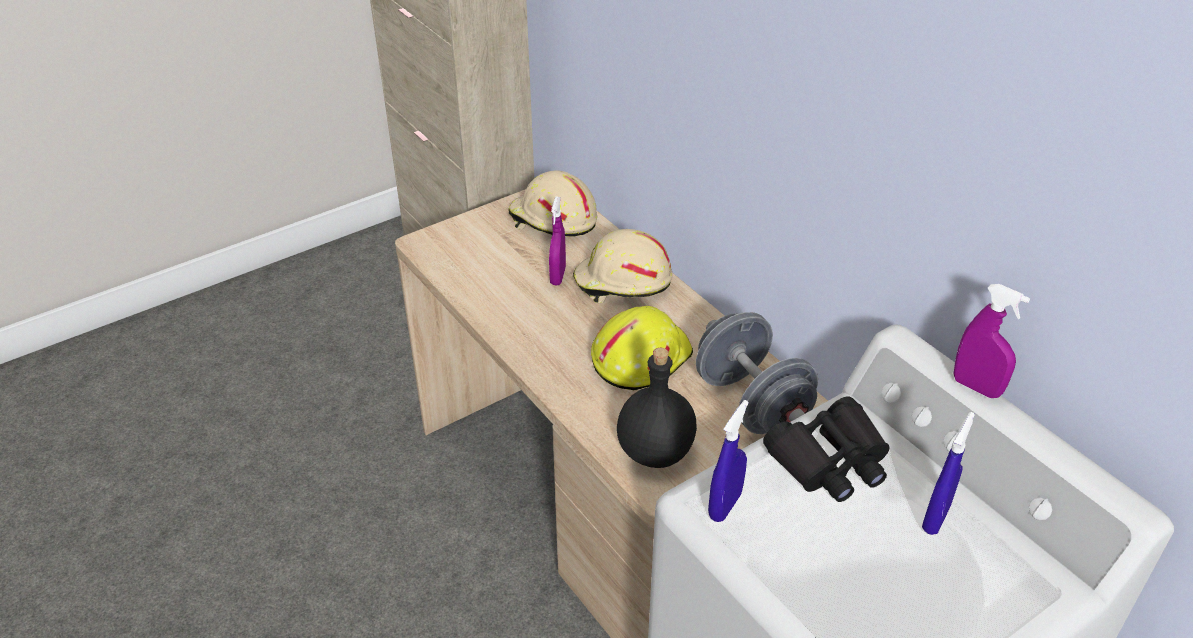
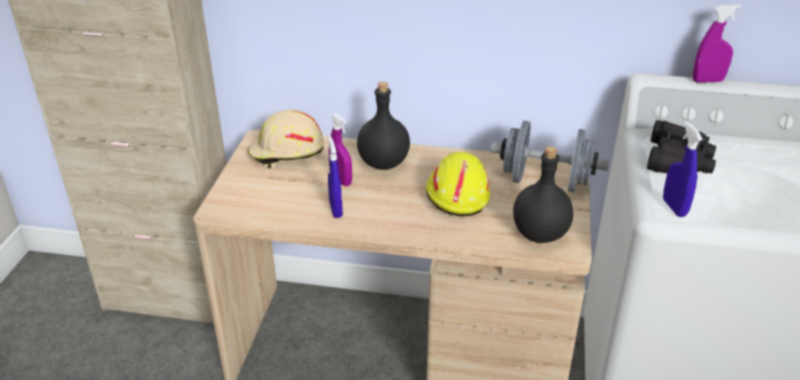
camera: 45 degrees left, 5 degrees down
(622, 282) = (384, 163): beige hard hat -> black bottle
(935, 518) = (750, 155): blue spray bottle -> blue spray bottle (336, 210)

